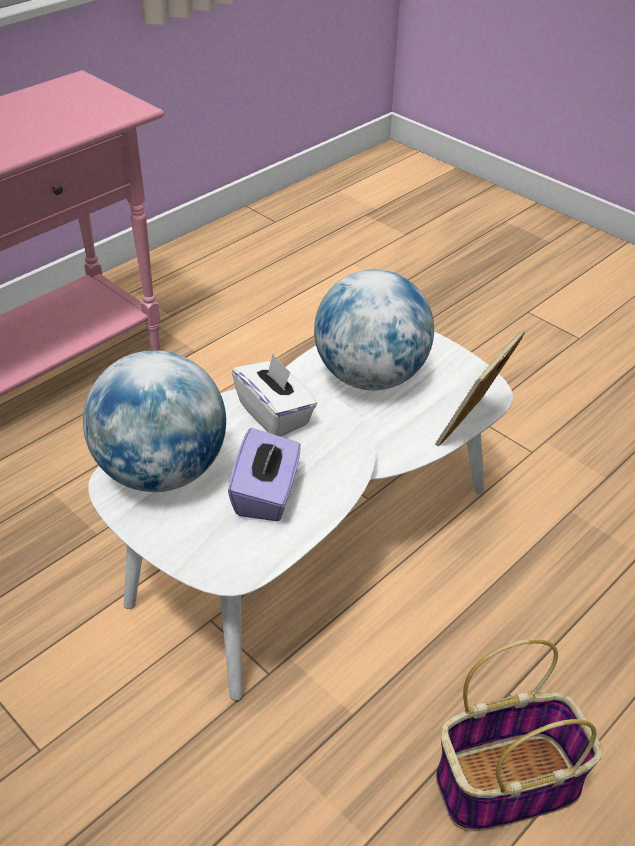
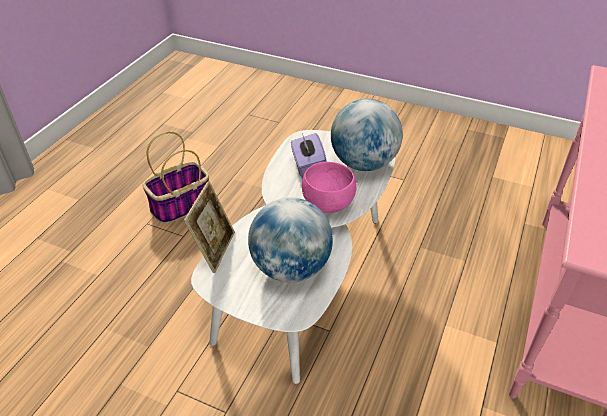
camera: 160 degrees right, 0 degrees up
(275, 414) = (329, 205): white tissue box -> pink bowl

